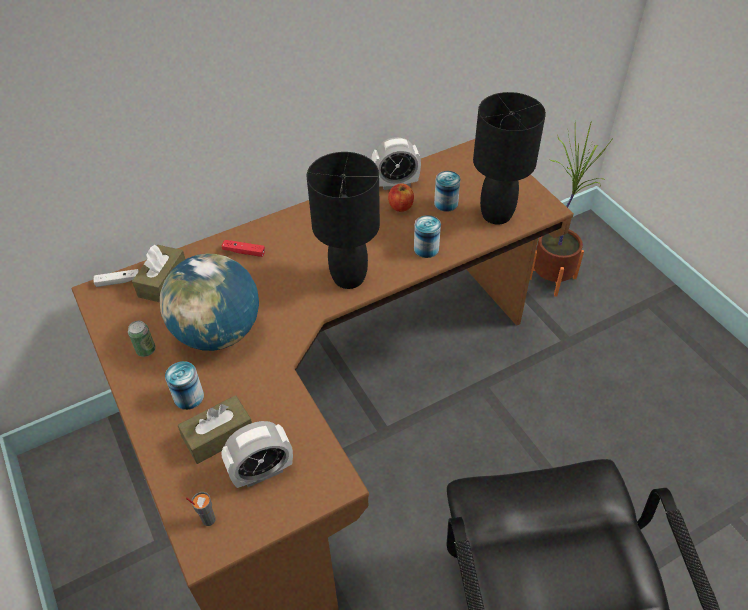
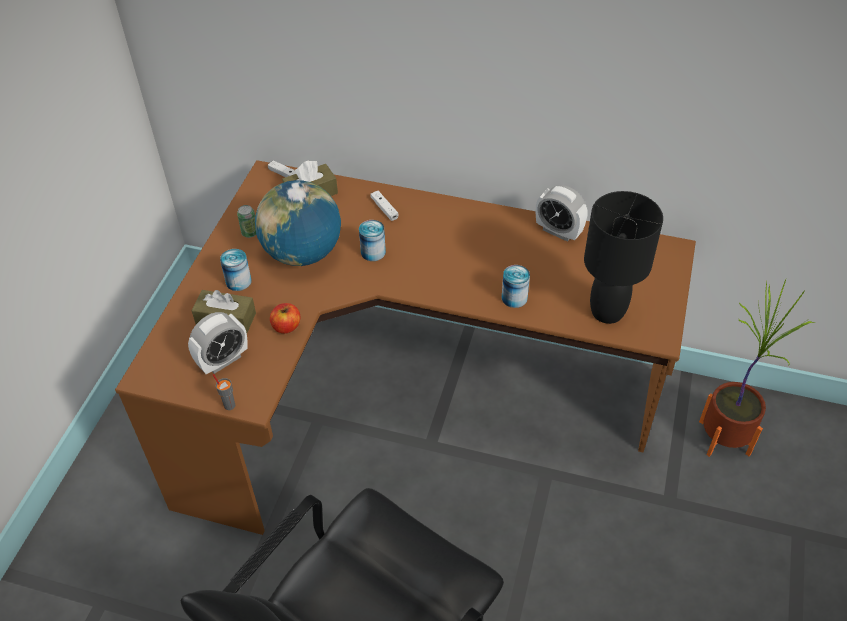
camera: 45 degrees right, 0 degrees up
(208, 519) = (164, 362): grey cup -> grey cup (229, 405)
(244, 252) = (384, 209): red game controller -> white game controller
(262, 472) = (223, 360): alarm clock -> alarm clock turned 60 degrees counterclockwise
(349, 278) = (430, 278): black table lamp -> none
(400, 206) = (538, 252): apple -> apple (286, 326)
(446, 203) = (578, 274): can -> can (373, 252)

